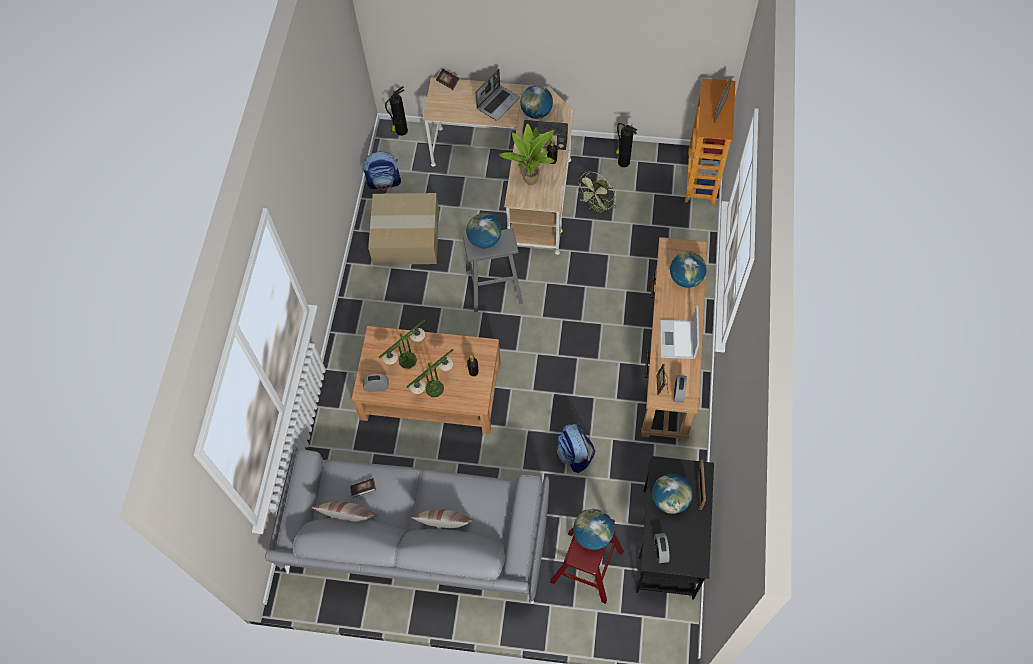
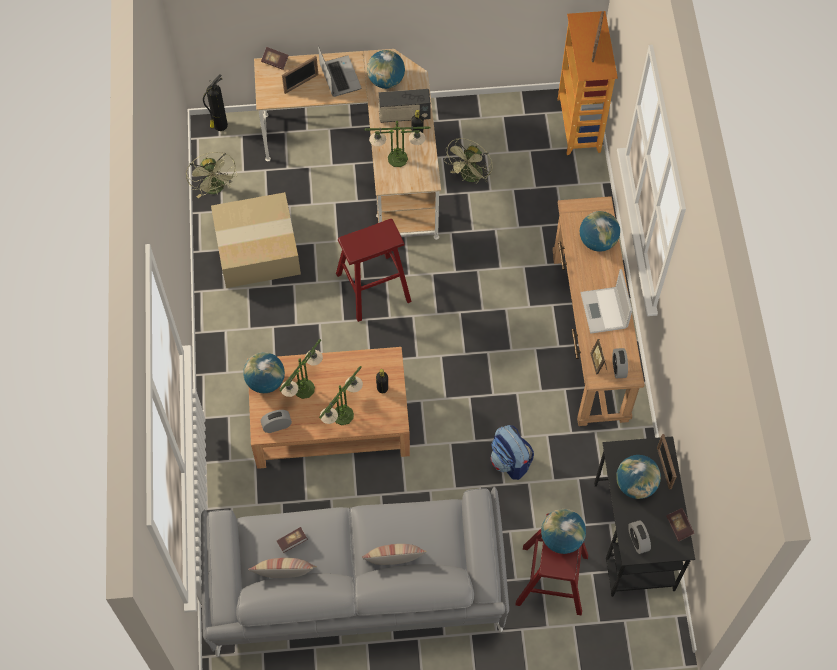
camera: 15 degrees left, 0 degrees up
(384, 182) = (215, 189): backpack -> green fan
(465, 103) = (301, 83): none -> picture frame
(484, 240) = (363, 237): globe -> globe (265, 381)
(494, 285) = (373, 287): grey stool -> red stool
(498, 103) = (339, 76): laptop -> laptop turned 45 degrees counterclockwise
(530, 179) = (398, 158): potted plant -> table lamp
(623, 162) = (486, 120): fire extinguisher -> none
(701, 545) = (679, 526): none -> book

